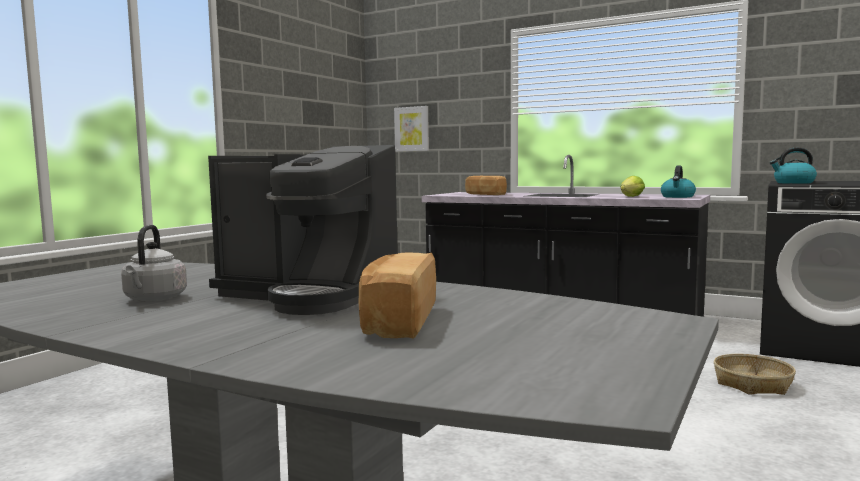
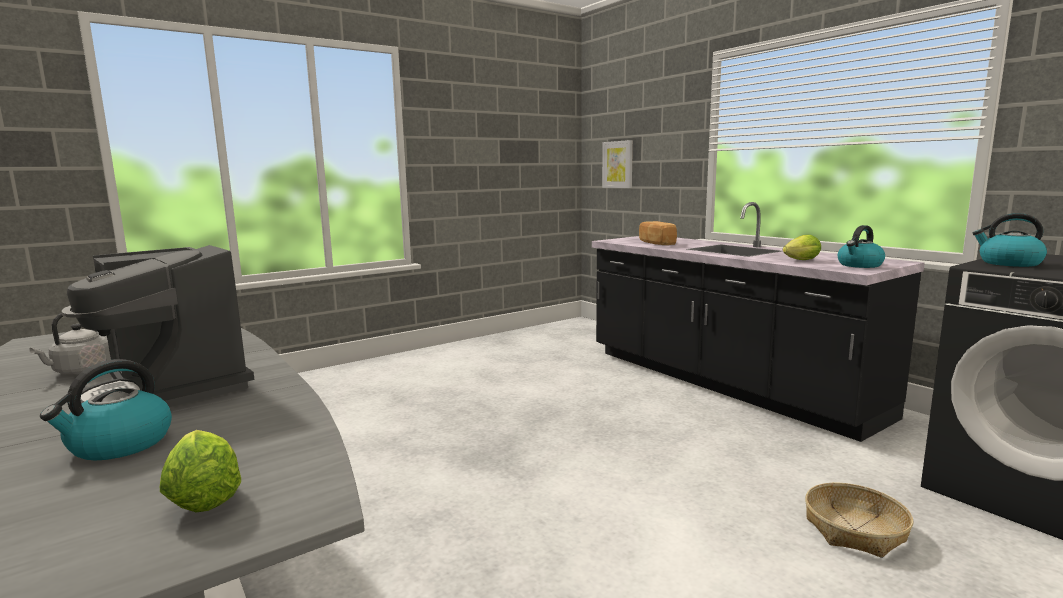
camera: 25 degrees right, 5 degrees up
(397, 321) = (119, 445): bread -> kettle
(577, 327) = (204, 496): none -> lettuce

